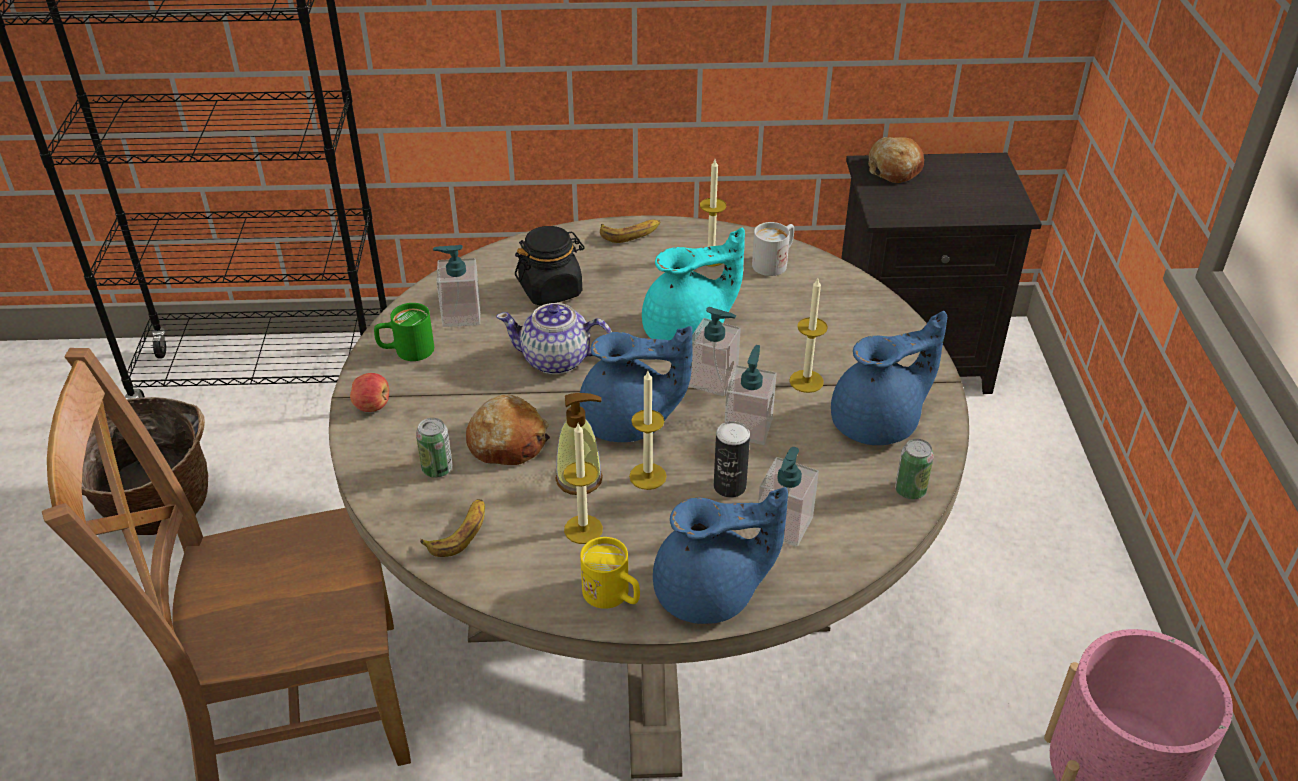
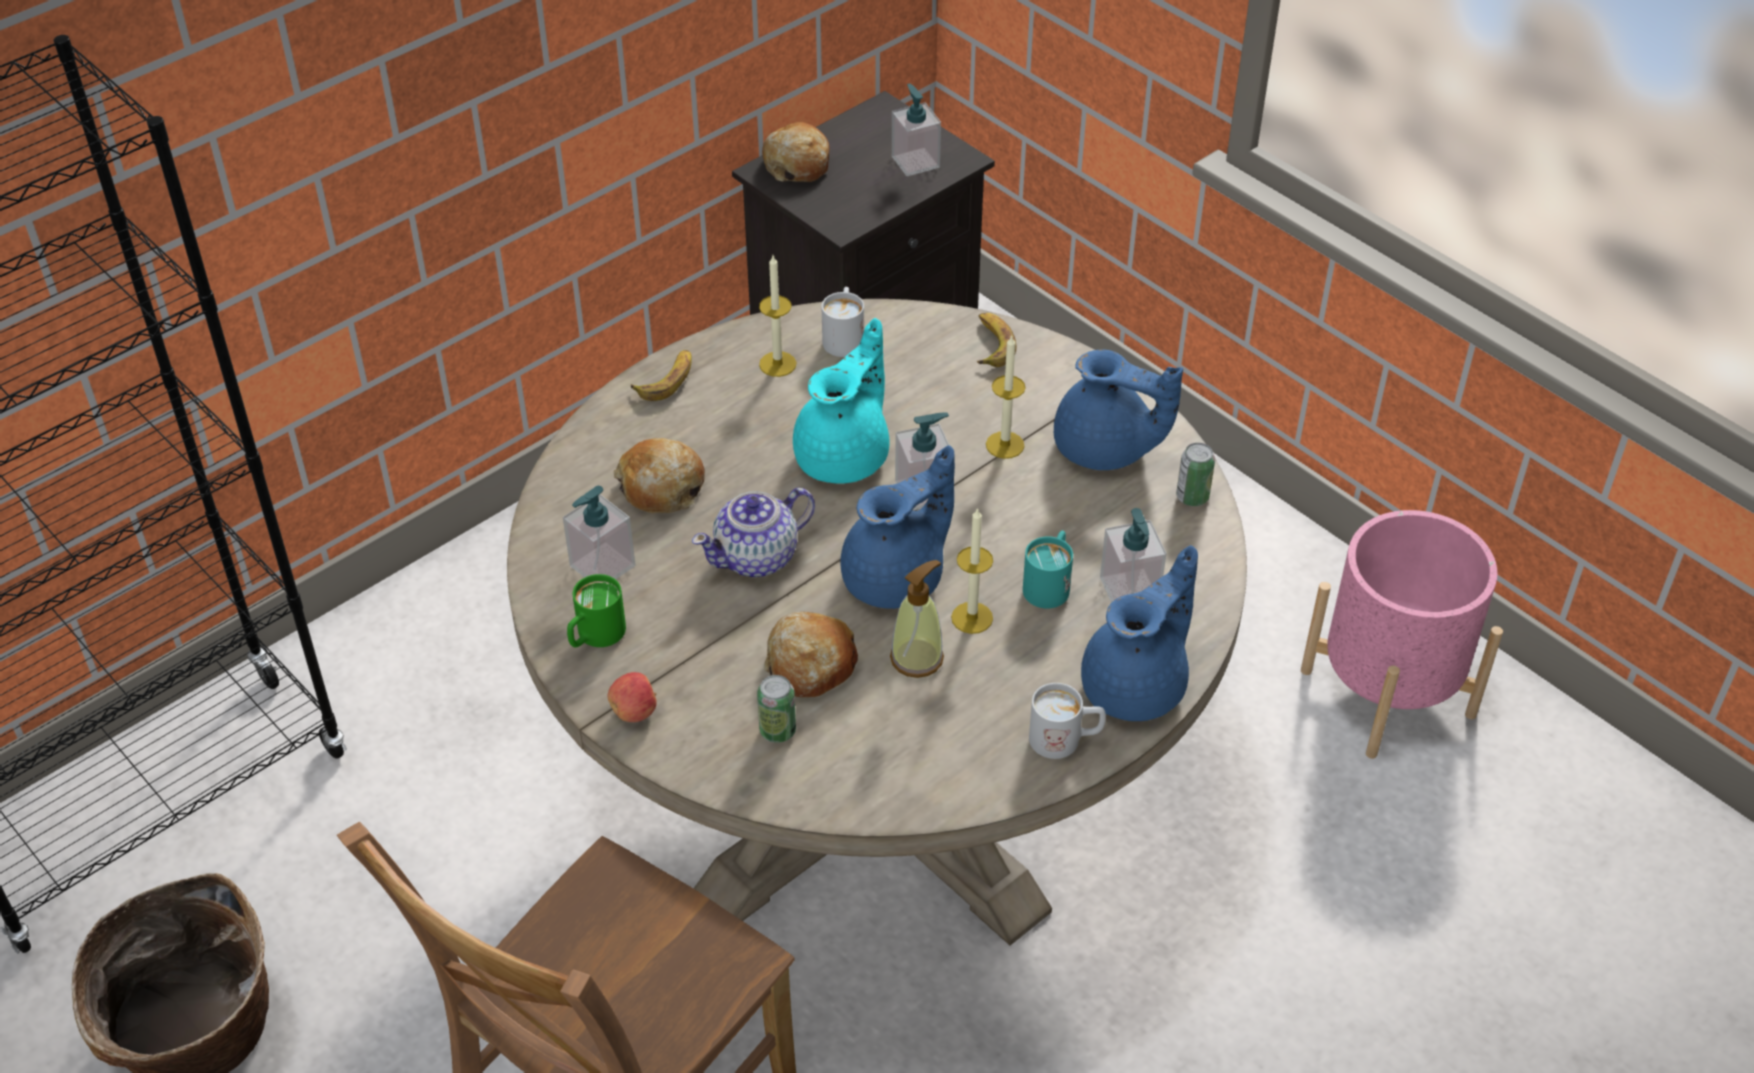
camera: 40 degrees left, 5 degrees up
(459, 532) = (871, 773): banana -> banana (991, 344)
(551, 290) = (661, 487): black jar -> bread
(583, 529) = (974, 700): candle -> none
(613, 596) = (1065, 739): yellow mug -> white mug
(729, 486) = (1049, 583): can -> turquoise mug
(748, 427) = (1005, 519): soap dispenser -> soap dispenser (915, 162)
(878, 423) = (1105, 450): blue teapot -> blue teapot turned 90 degrees clockwise

